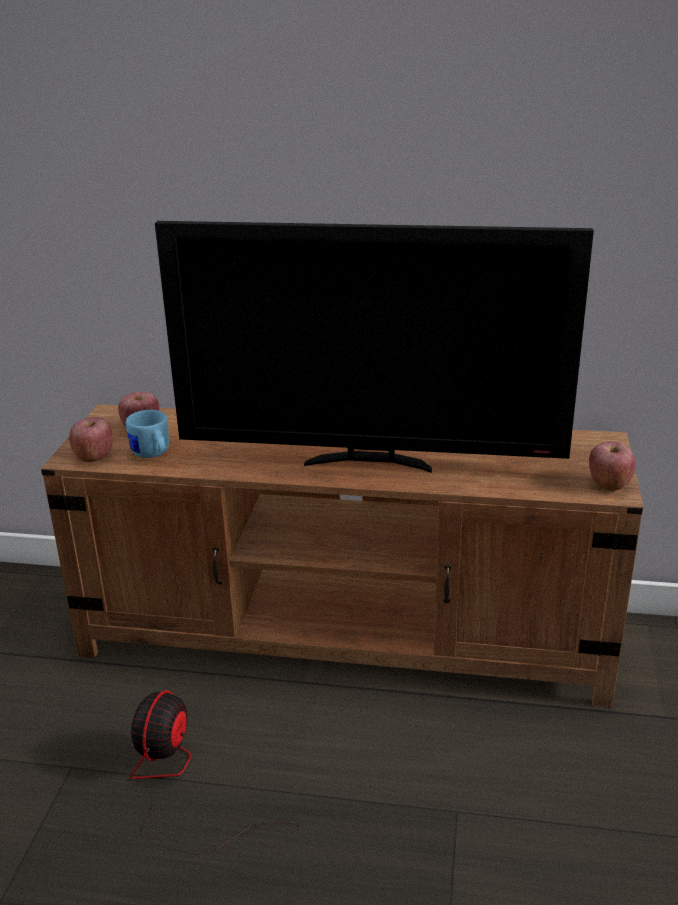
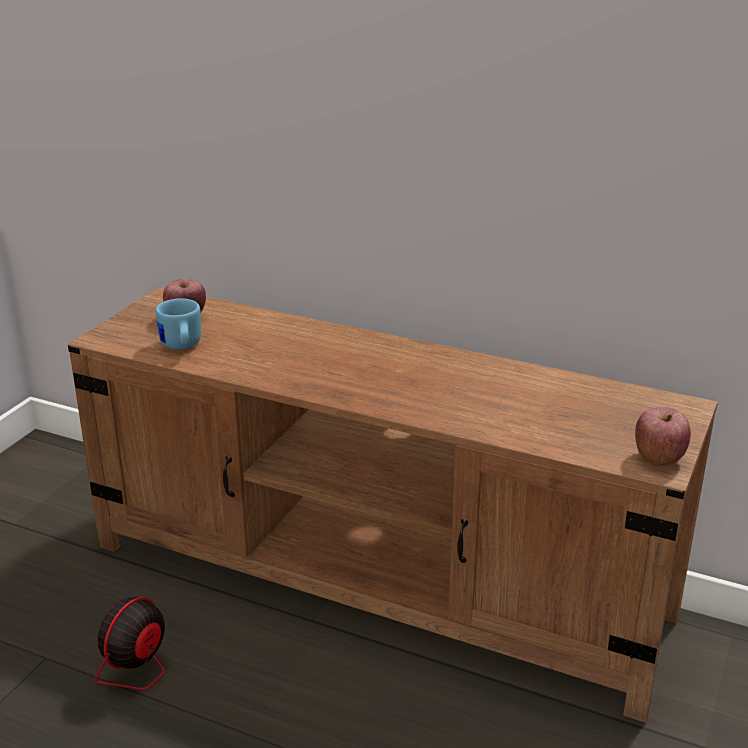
camera: 15 degrees right, 0 degrees up
(94, 456) = (123, 340): apple -> none
(370, 462) = (400, 389): television -> none

